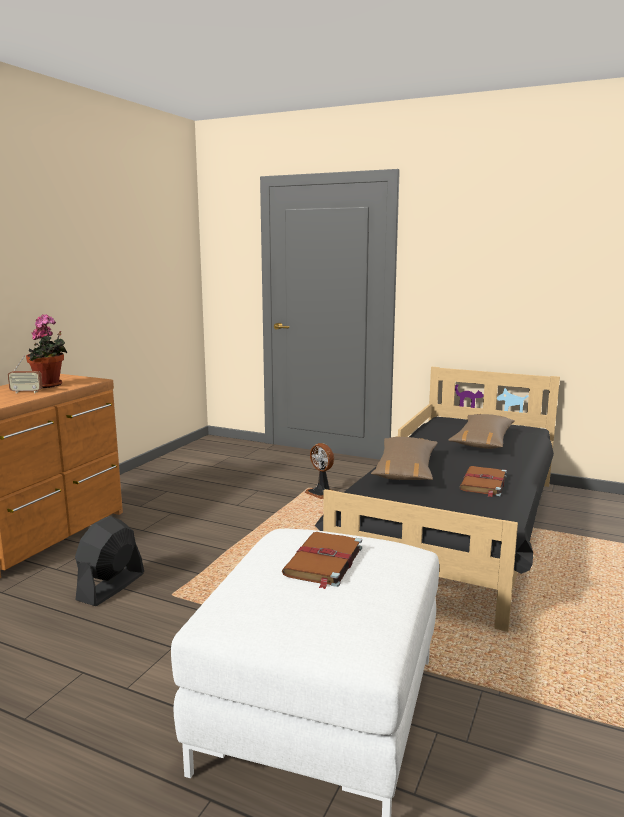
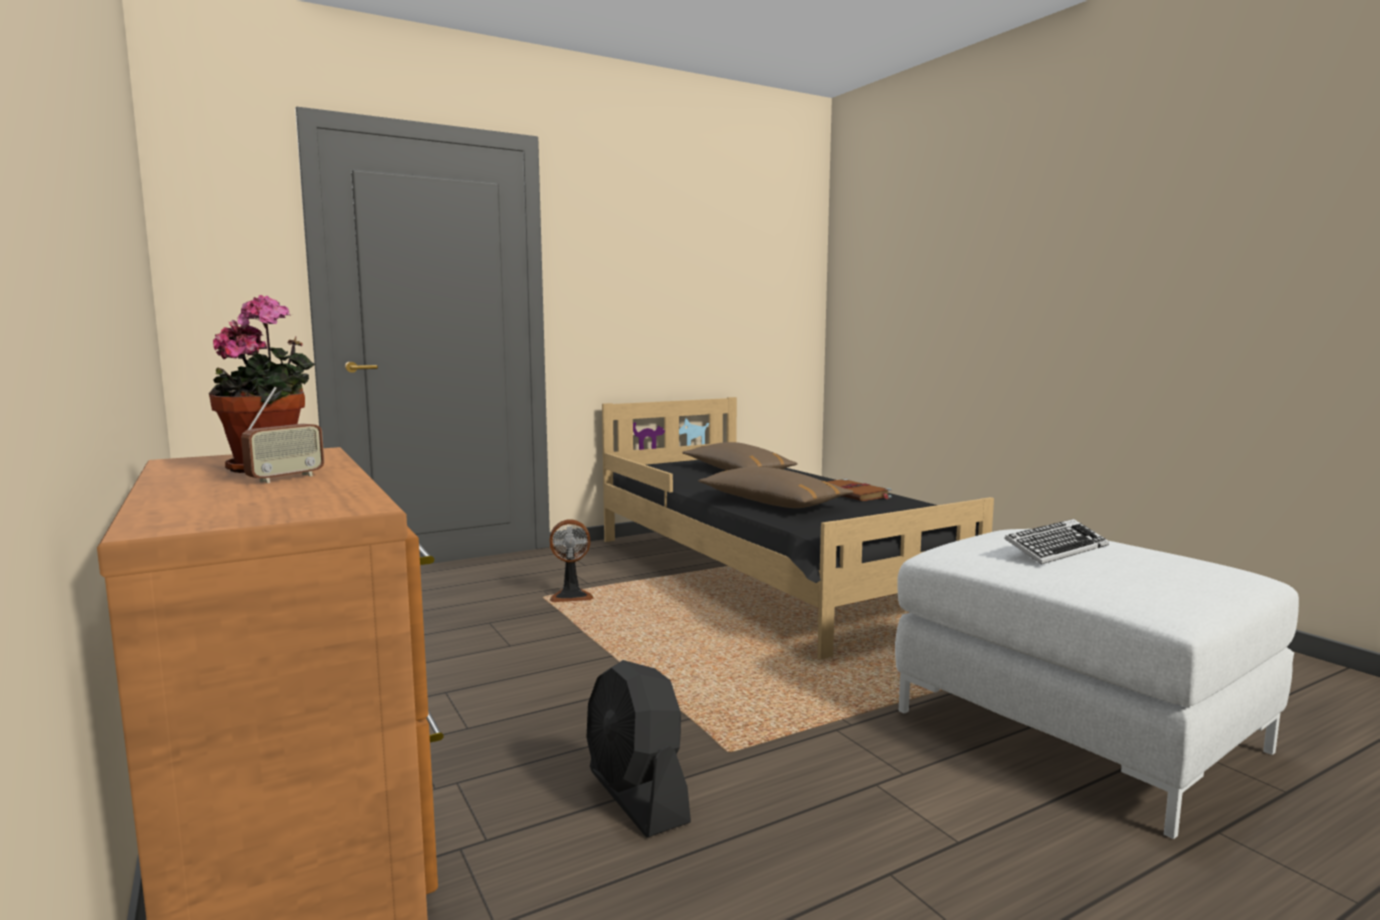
camera: 55 degrees left, 5 degrees down
(323, 562) = (1056, 549): brown book -> keyboard

